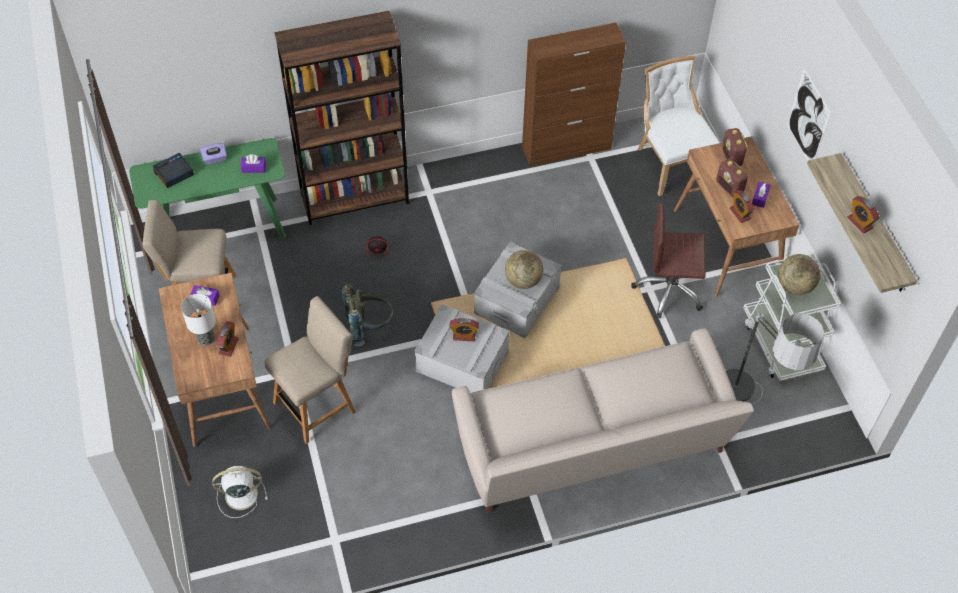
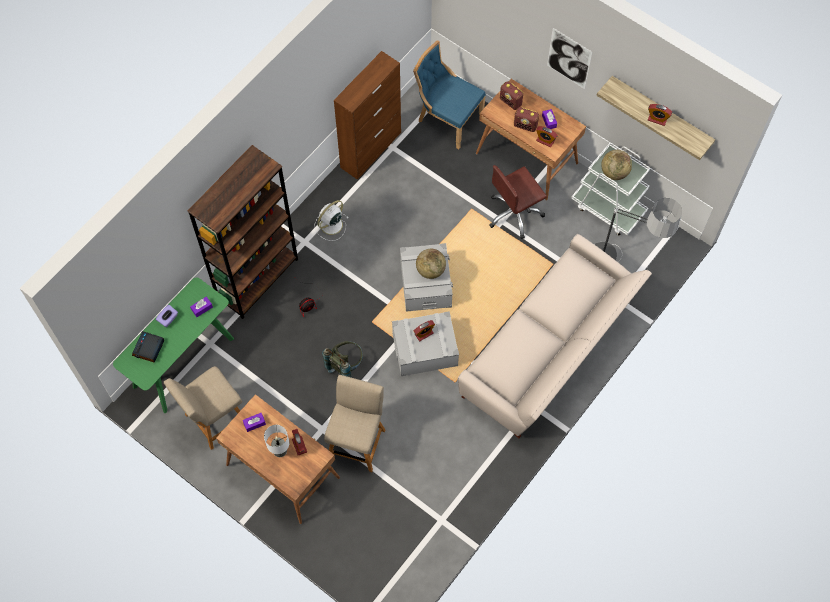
camera: 35 degrees left, 10 degrees up
(240, 495) = (358, 534): white fan -> white fan (330, 225)
(670, 162) = (447, 119): white chair -> blue chair

